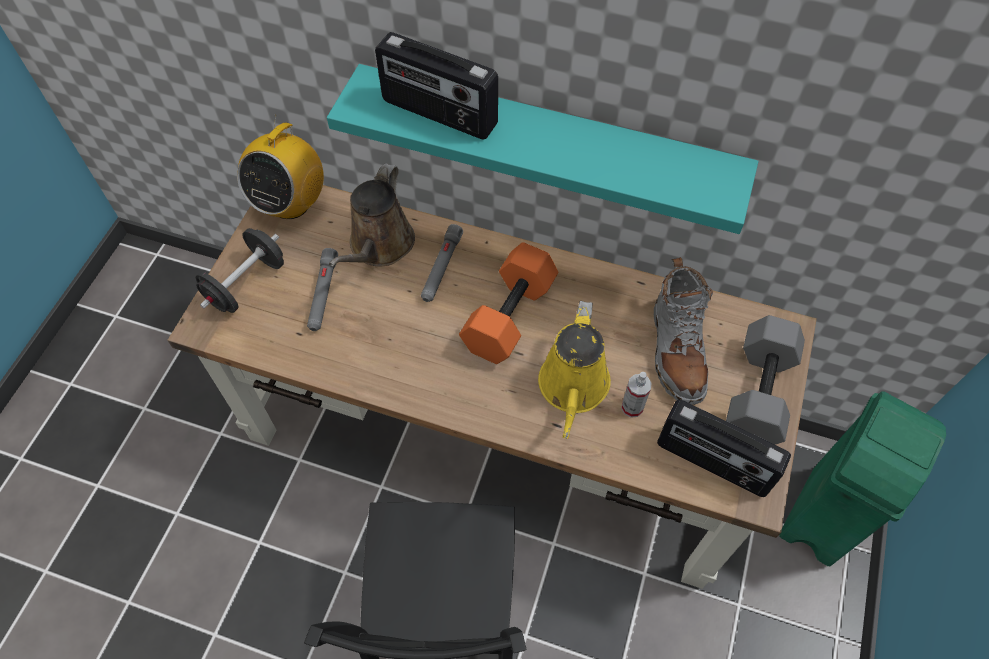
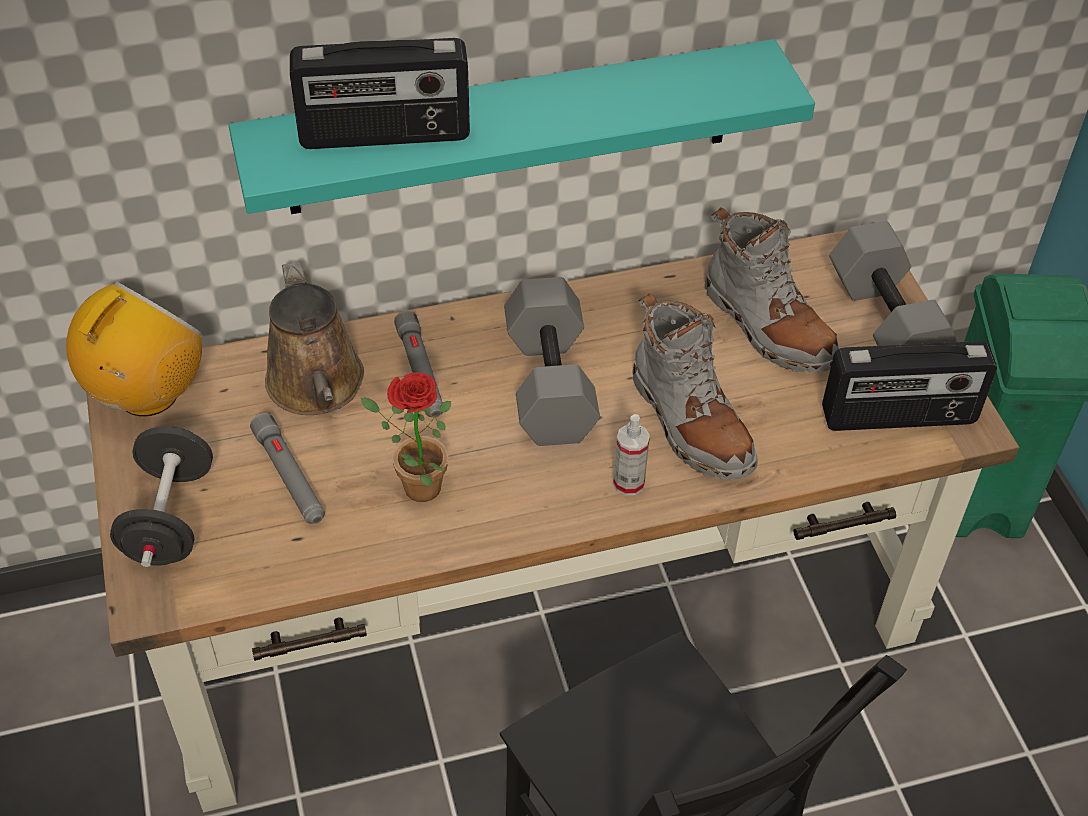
camera: 35 degrees left, 10 degrees down
(290, 203) = (147, 394): radio -> radio turned 135 degrees counterclockwise
(383, 338) = (414, 486): none -> potted plant
(508, 314) = (547, 383): orange dumbbell -> grey dumbbell
(573, 388) = (689, 422): yellow watering can -> grey boot
(632, 407) = (770, 407): spray bottle -> spray bottle (628, 483)

